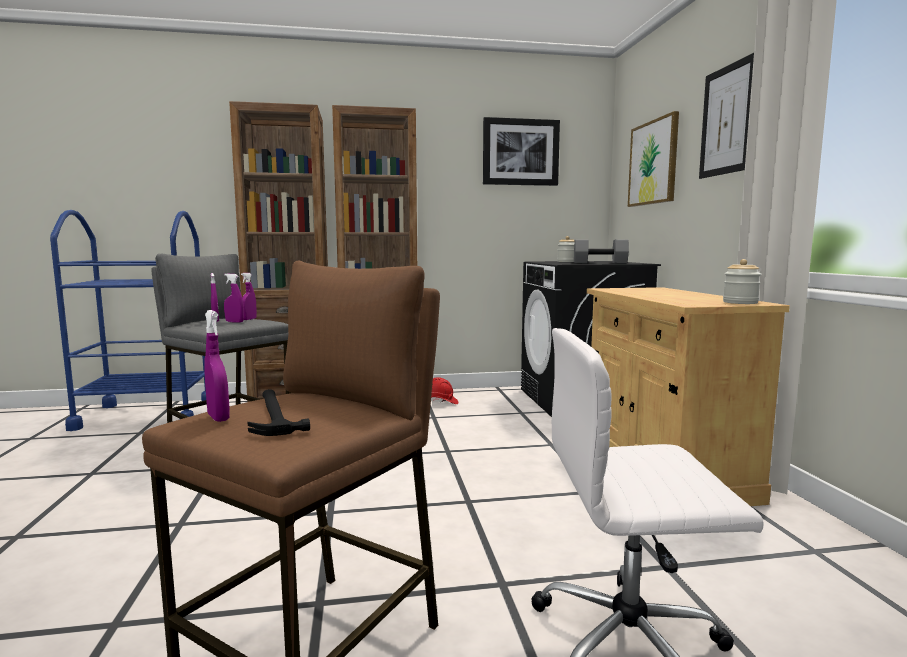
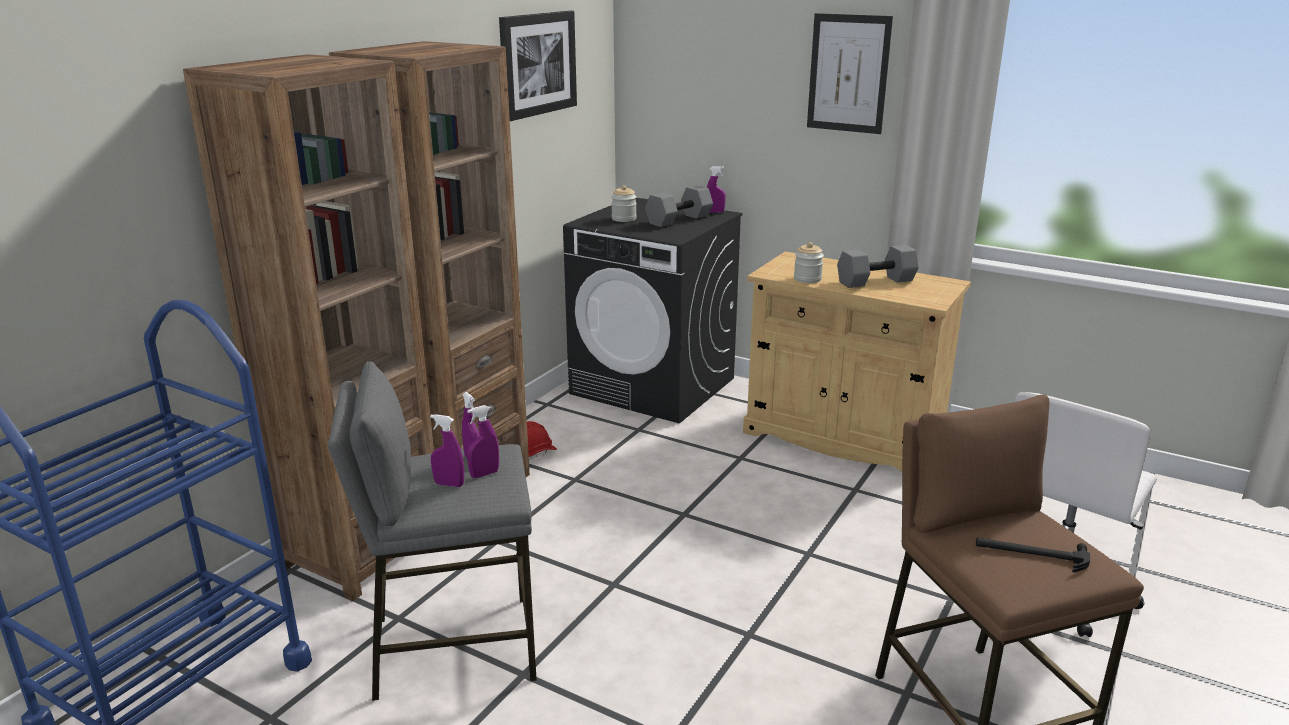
camera: 50 degrees left, 15 degrees up
(218, 417) = (1022, 576): purple spray bottle -> purple spray bottle (714, 212)
(653, 163) = (716, 87): picture -> none
(679, 296) = (876, 282): none -> grey dumbbell
(740, 302) = (941, 286): jar -> jar (807, 279)

